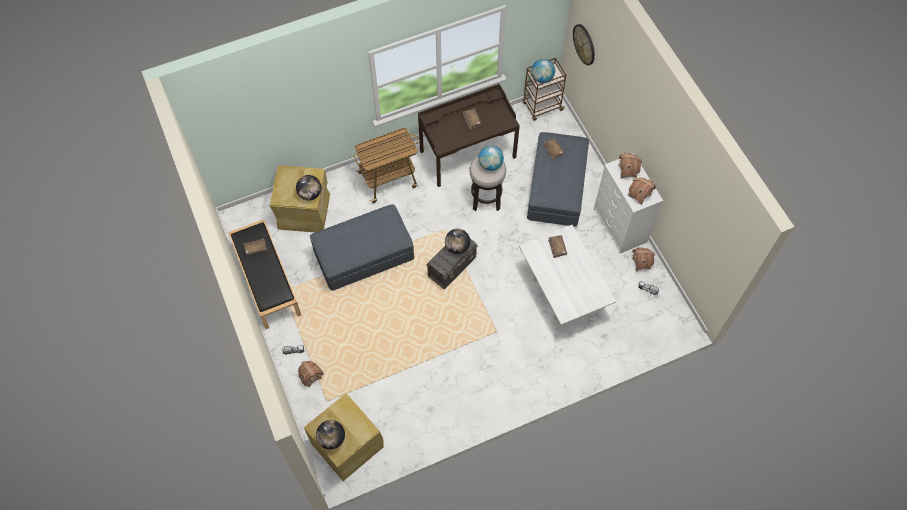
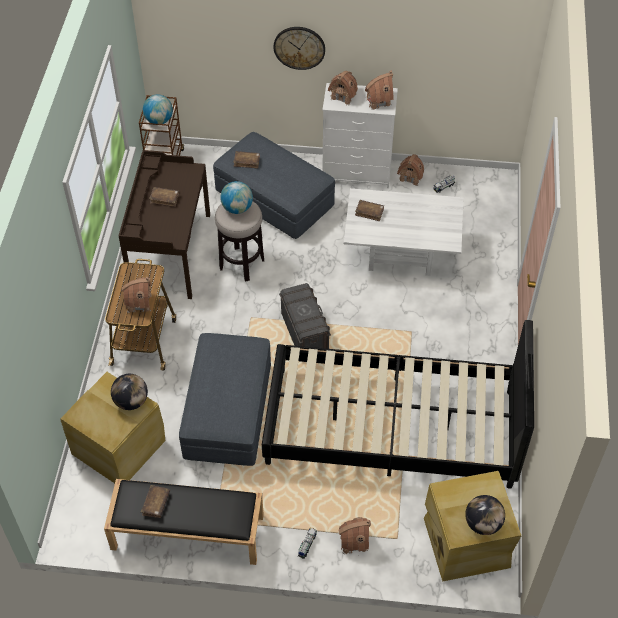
camera: 60 degrees left, 10 degrees down
(380, 155) = (139, 303): none -> toy house
(409, 358) = (392, 427): none -> black bed
(457, 247) = (301, 301): globe -> none
(584, 44) = (183, 39): wall clock -> wall clock (299, 47)

